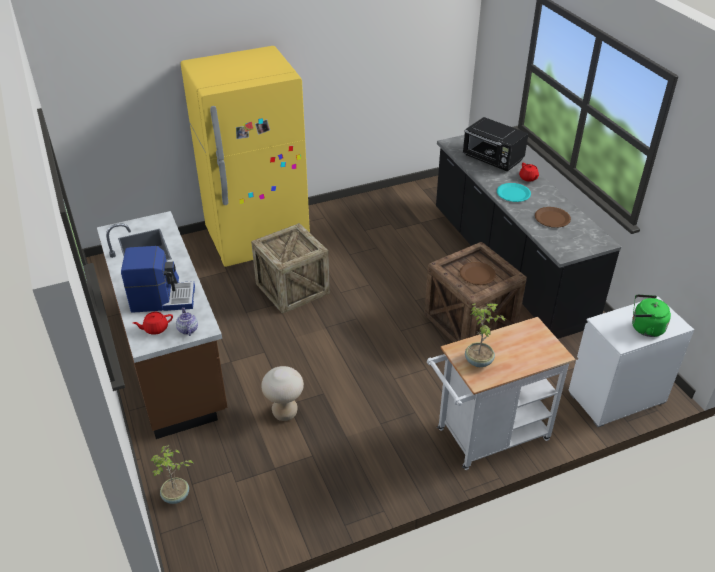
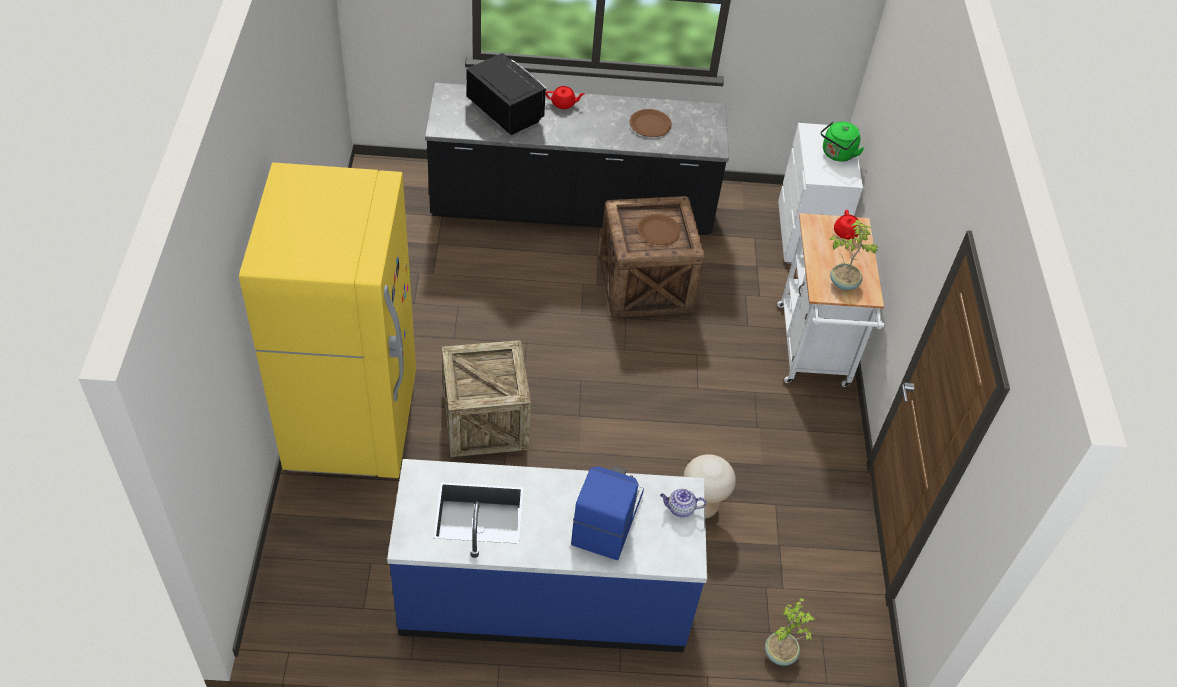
camera: 70 degrees left, 10 degrees up
(155, 328) = (662, 541): red teapot -> red teapot (845, 233)
(171, 357) = (544, 596): brown counter -> blue counter
(493, 159) = (505, 111): black microwave -> black microwave turned 105 degrees counterclockwise
(513, 193) = (585, 129): turquoise plate -> none

